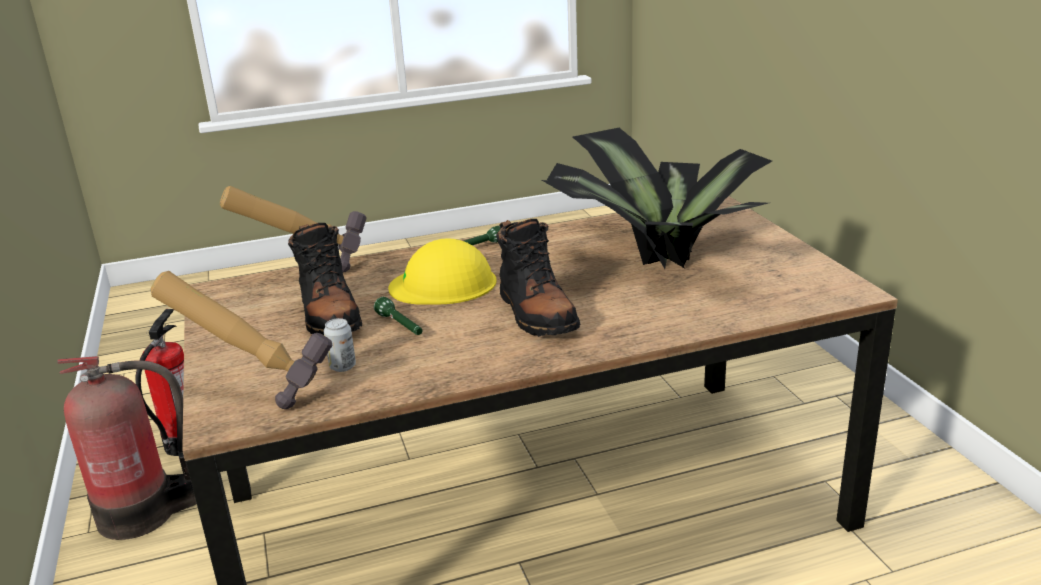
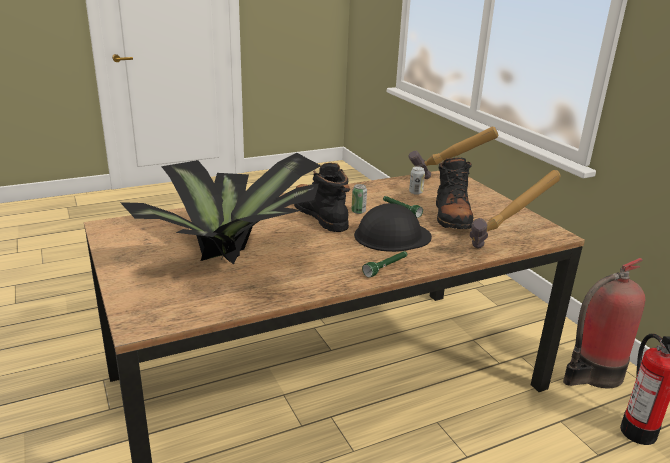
camera: 170 degrees right, 0 degrees up
(329, 315) = (451, 216): black boot -> black boot turned 150 degrees counterclockwise
(443, 284) = (392, 236): yellow hard hat -> black hard hat
(472, 322) = (358, 211): none -> can

